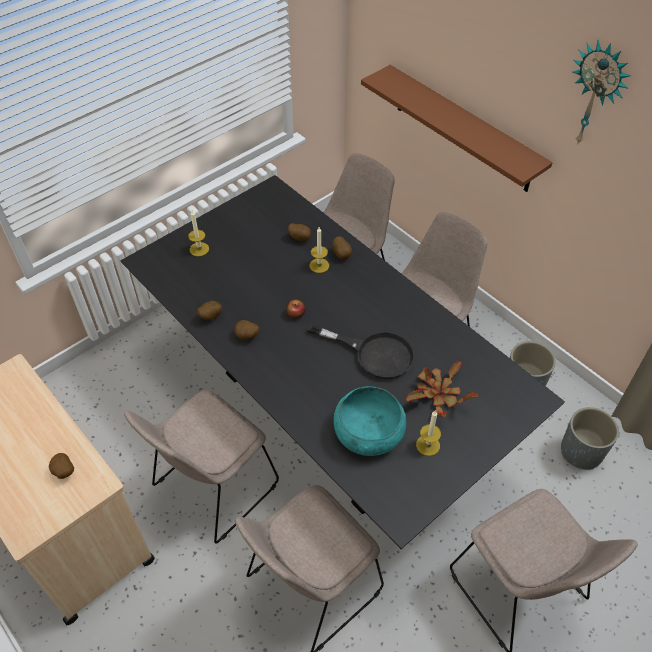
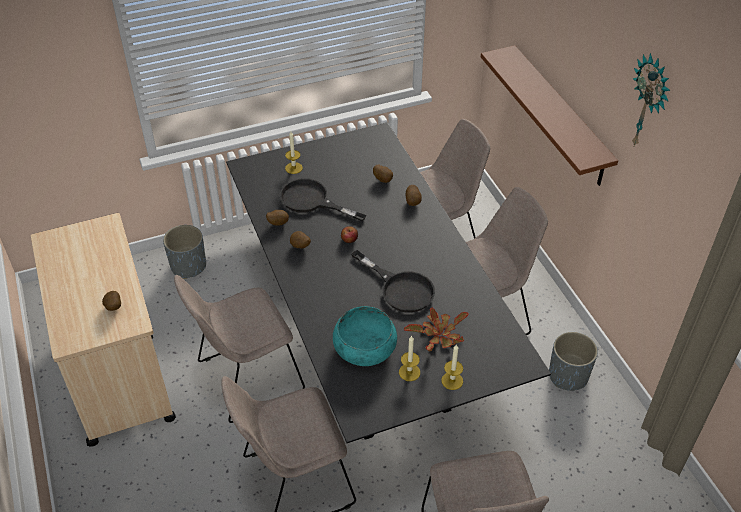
camera: 20 degrees right, 5 degrees down
(236, 281) = (312, 201): none -> black frying pan
(319, 265) = (388, 206): candle -> candle (452, 381)
(581, 451) = (596, 450): grey planter -> grey planter (188, 266)

